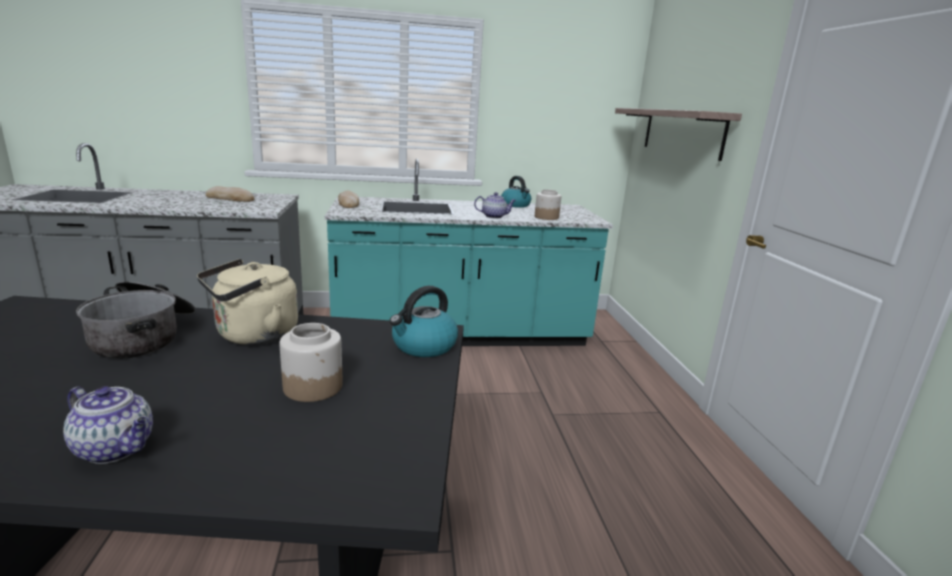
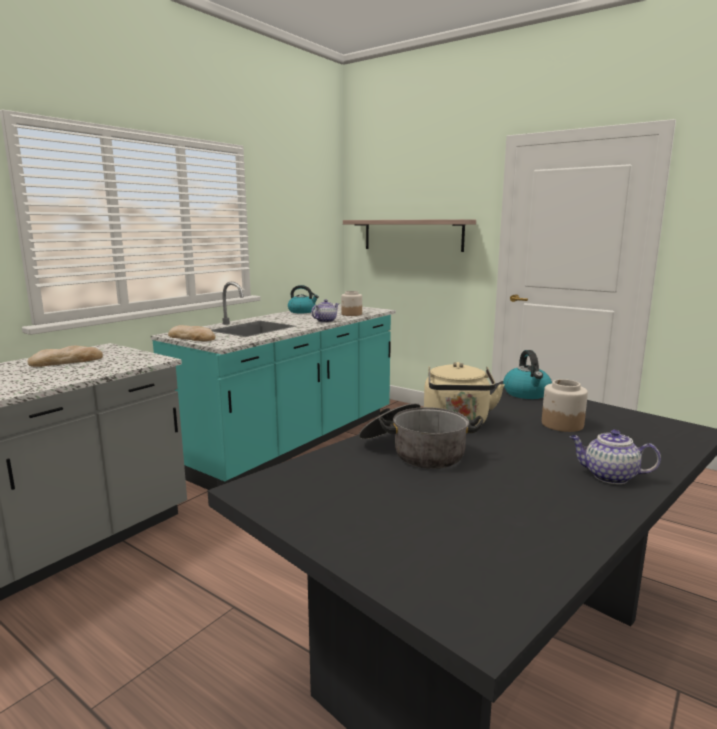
camera: 45 degrees left, 5 degrees down
(117, 449) = (609, 476): teapot -> teapot turned 135 degrees counterclockwise

